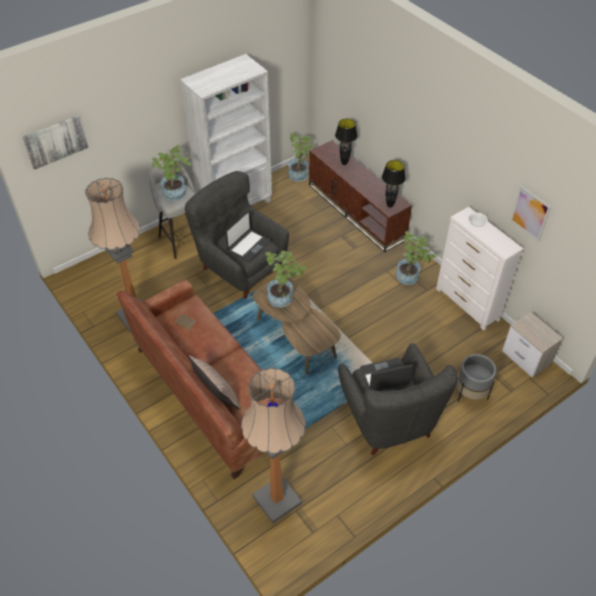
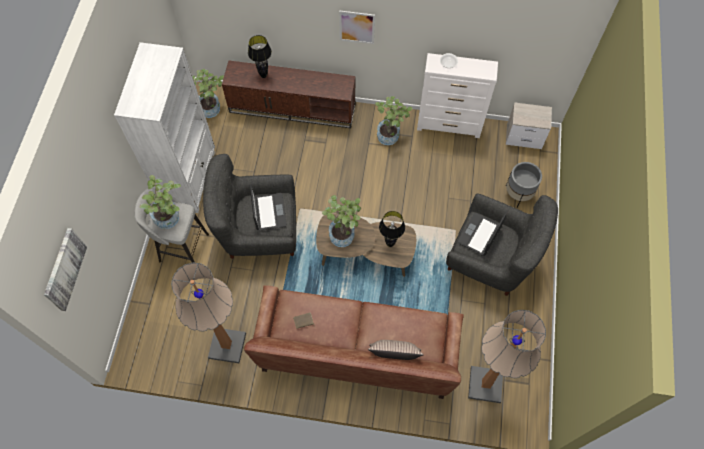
camera: 45 degrees left, 15 degrees up
(390, 205) = (340, 89): black table lamp -> black table lamp (390, 244)
(530, 213) = (498, 33): picture -> picture (357, 27)

